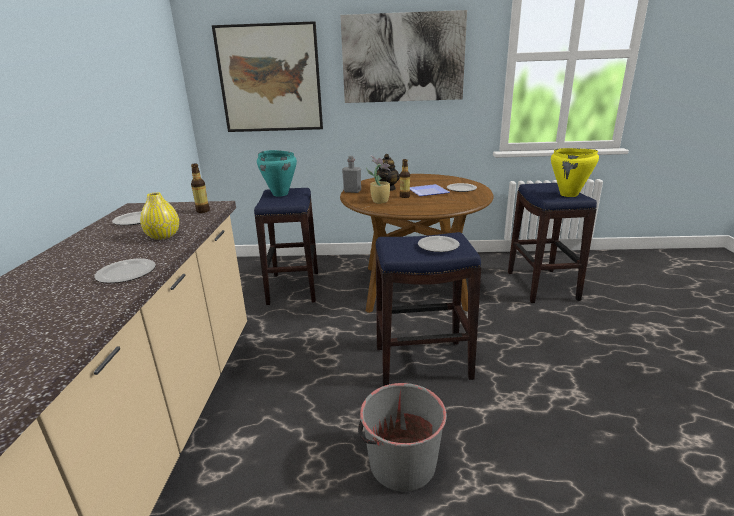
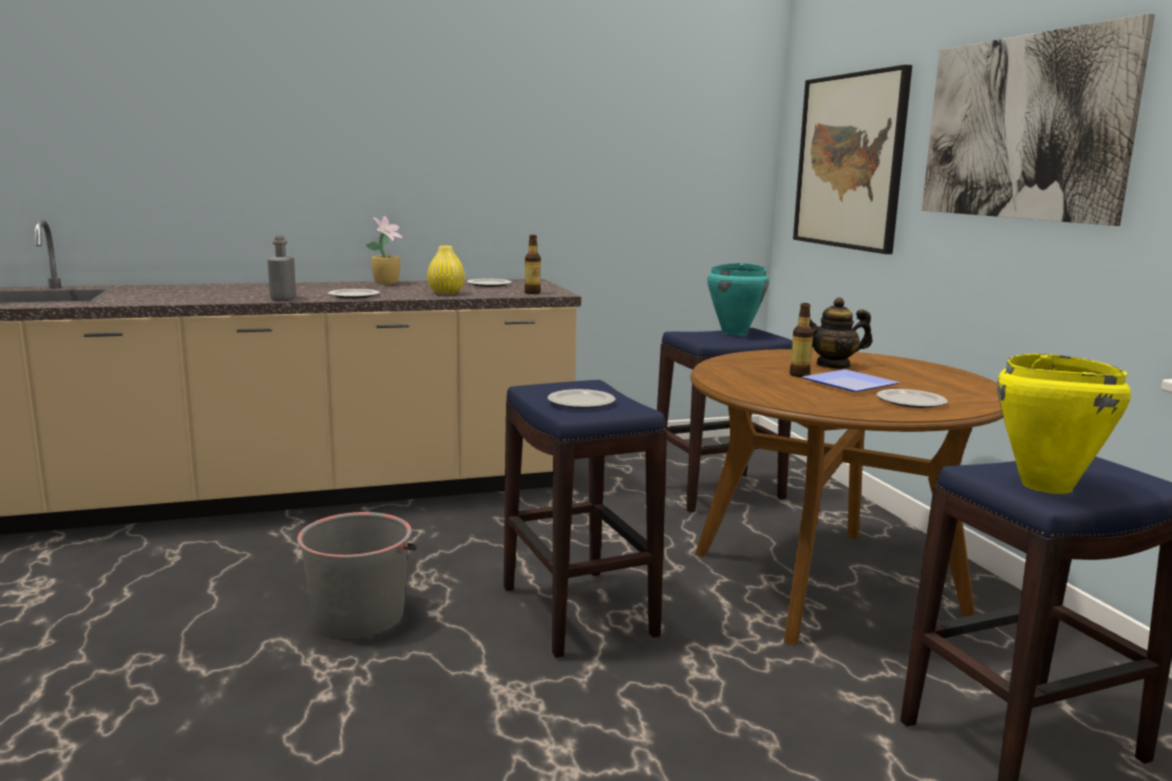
camera: 70 degrees right, 10 degrees down
(352, 191) = (787, 352): grey bottle -> grey bottle (283, 298)
(380, 201) = (752, 366): potted plant -> potted plant (387, 283)

